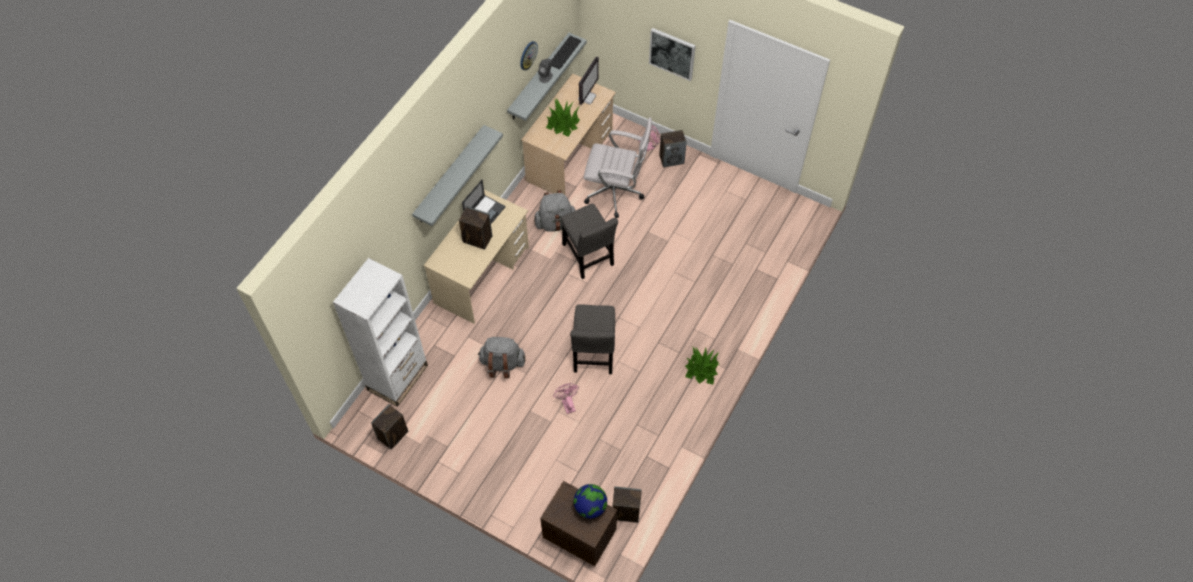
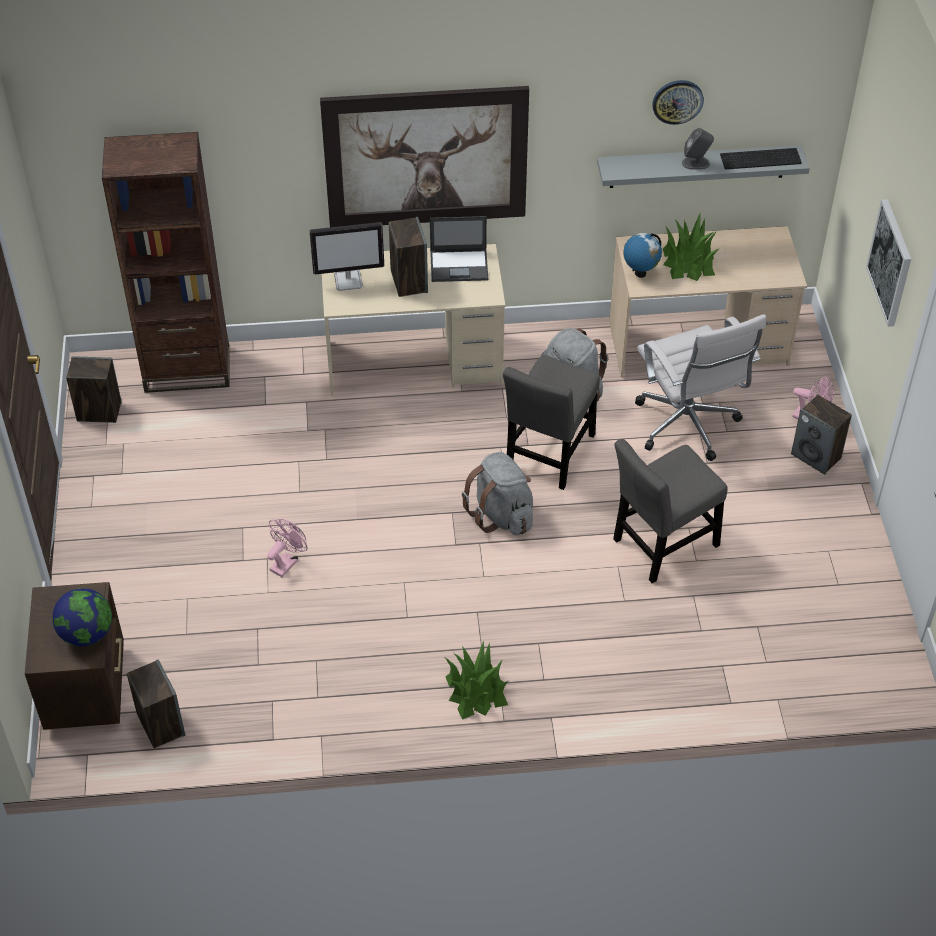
camera: 55 degrees right, 10 degrees down
(398, 377) = (187, 369): white bookcase -> brown bookcase
(450, 175) = (426, 157): grey shelf -> picture
(502, 364) = (293, 459): grey backpack -> grey backpack (501, 515)
(554, 146) = (640, 273): none -> globe
(587, 97) = (762, 262): monitor -> monitor (349, 280)
(594, 354) = (391, 548): grey chair -> grey chair (662, 546)

